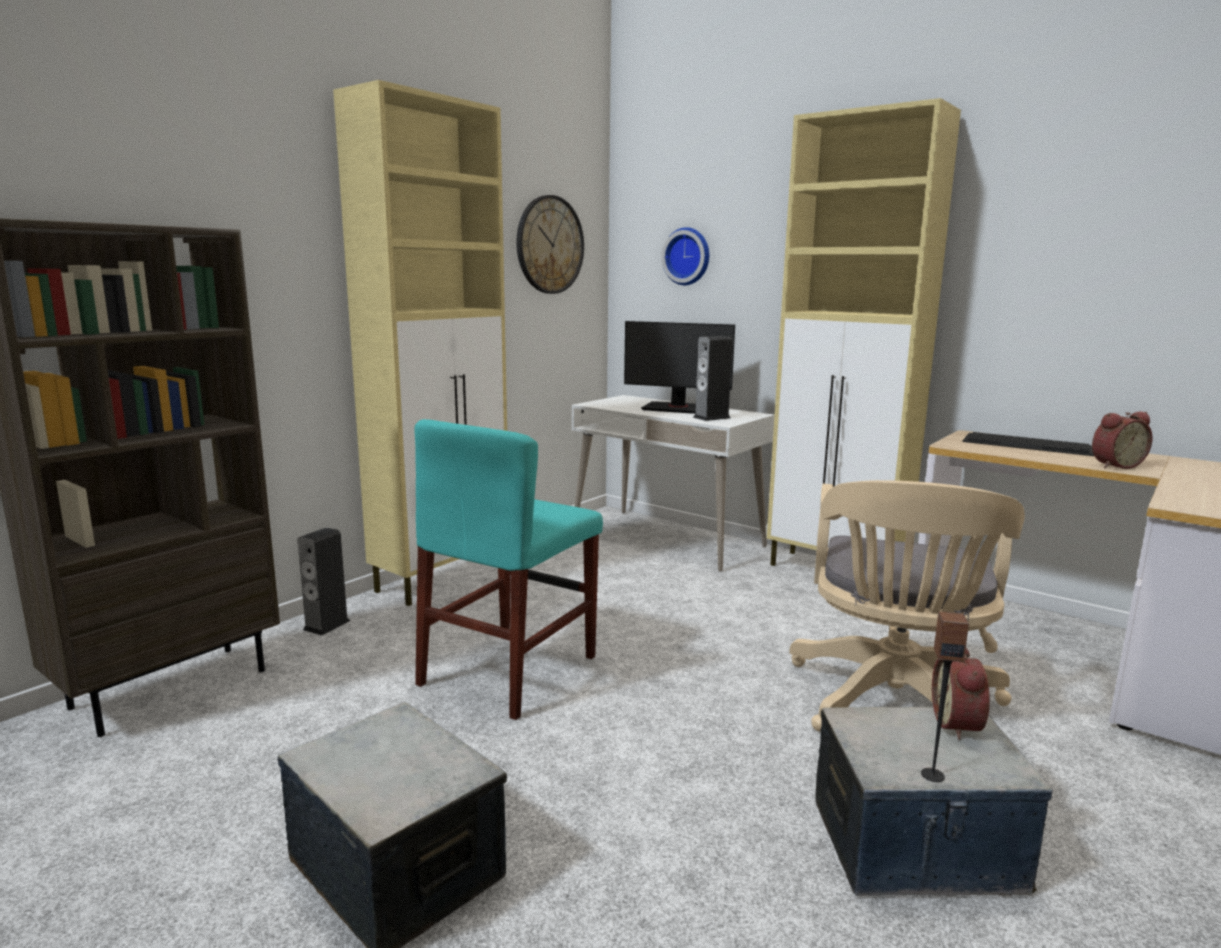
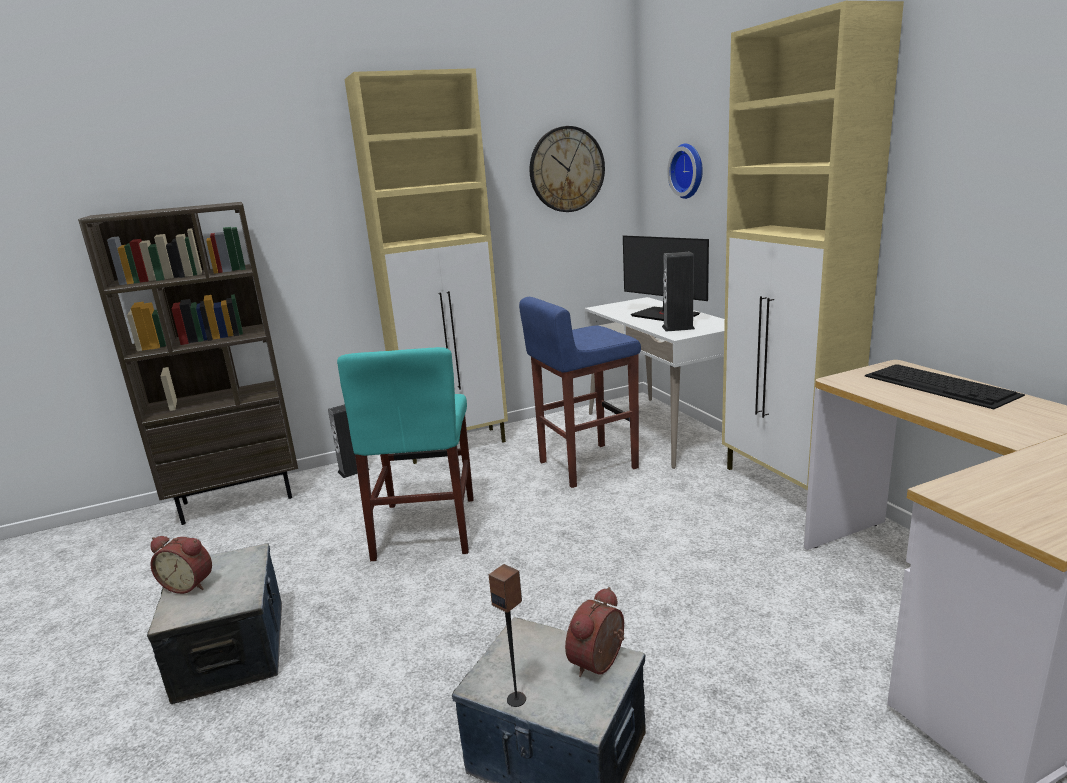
camera: 30 degrees right, 5 degrees up
(509, 670) = (426, 527): turquoise chair -> turquoise chair turned 60 degrees counterclockwise
(626, 579) = (586, 465): none -> blue stool
(894, 706) = (684, 628): beige office chair -> none
(1114, 465) = (992, 425): alarm clock -> alarm clock (190, 584)

